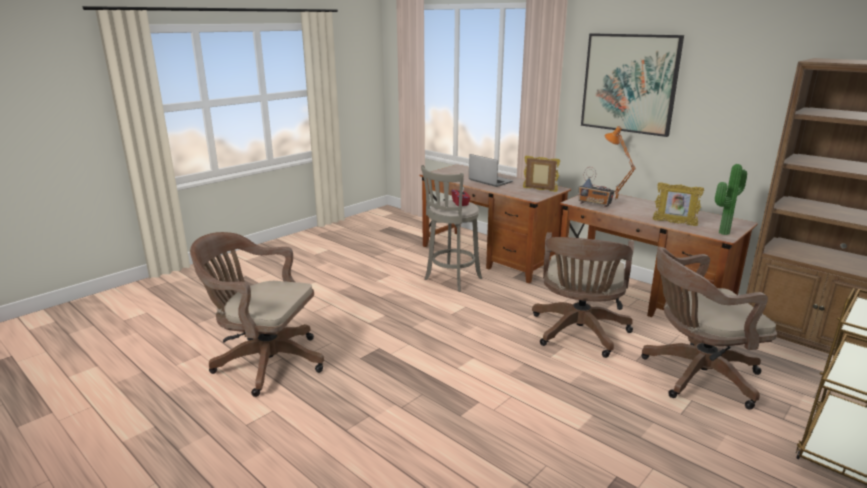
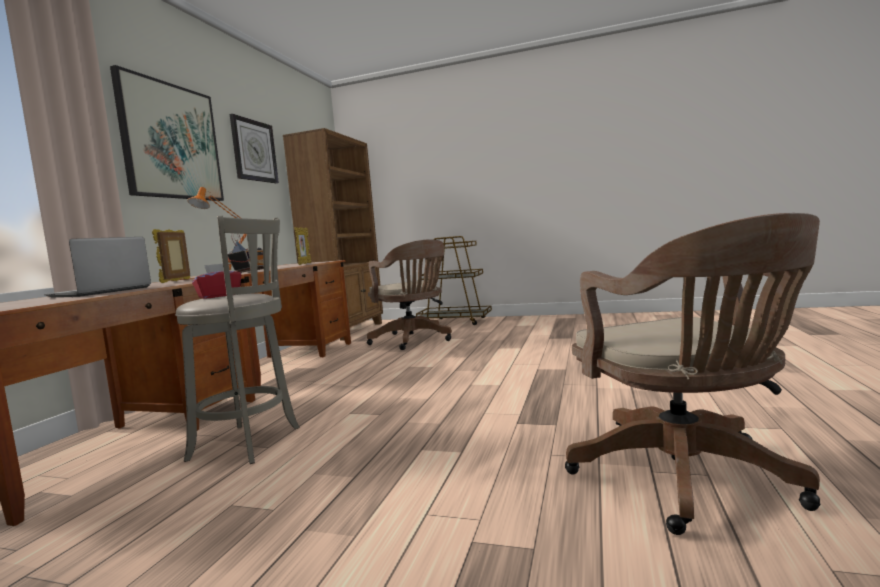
camera: 115 degrees left, 15 degrees down
(579, 334) = (378, 366): brown office chair -> none
(722, 232) = (322, 261): potted plant -> none
(745, 83) = (254, 151): none -> wall clock

